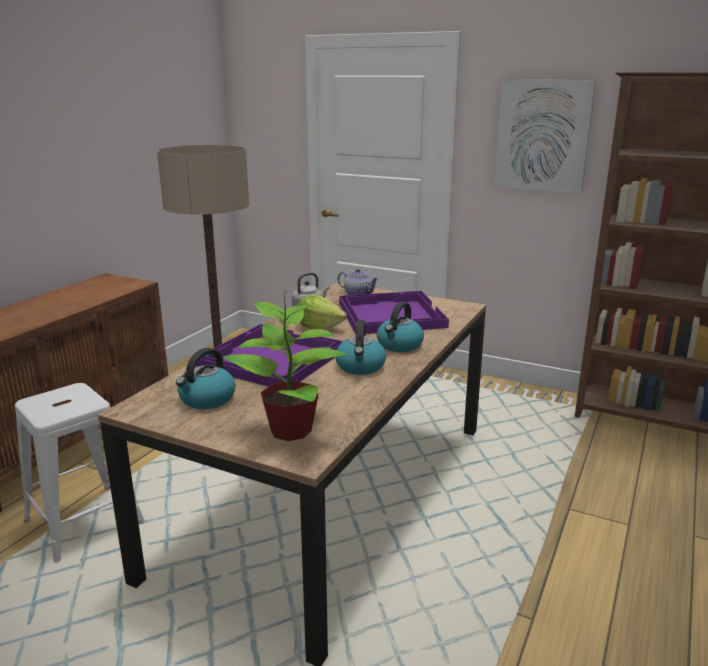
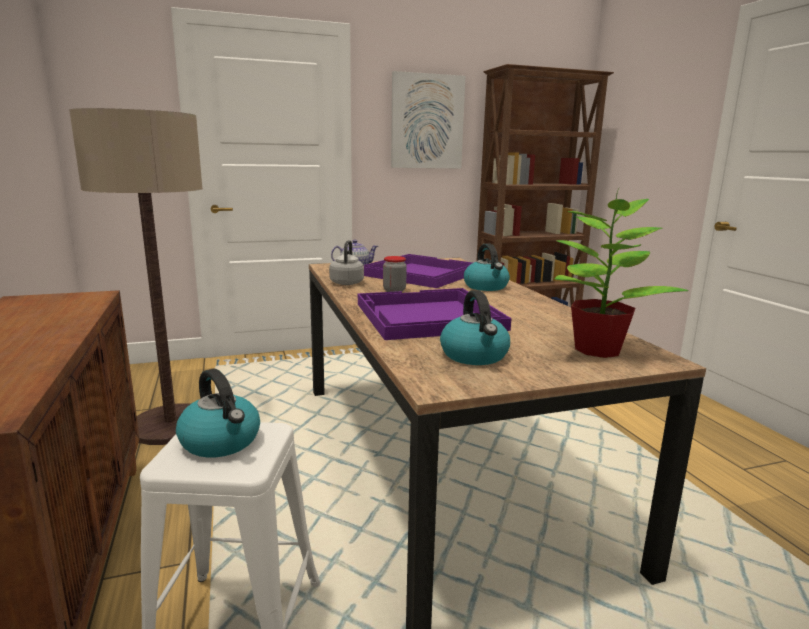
camera: 45 degrees left, 5 degrees down
(318, 327) = (394, 290): lettuce -> jar
(360, 367) = (505, 303): kettle -> kettle (221, 442)

